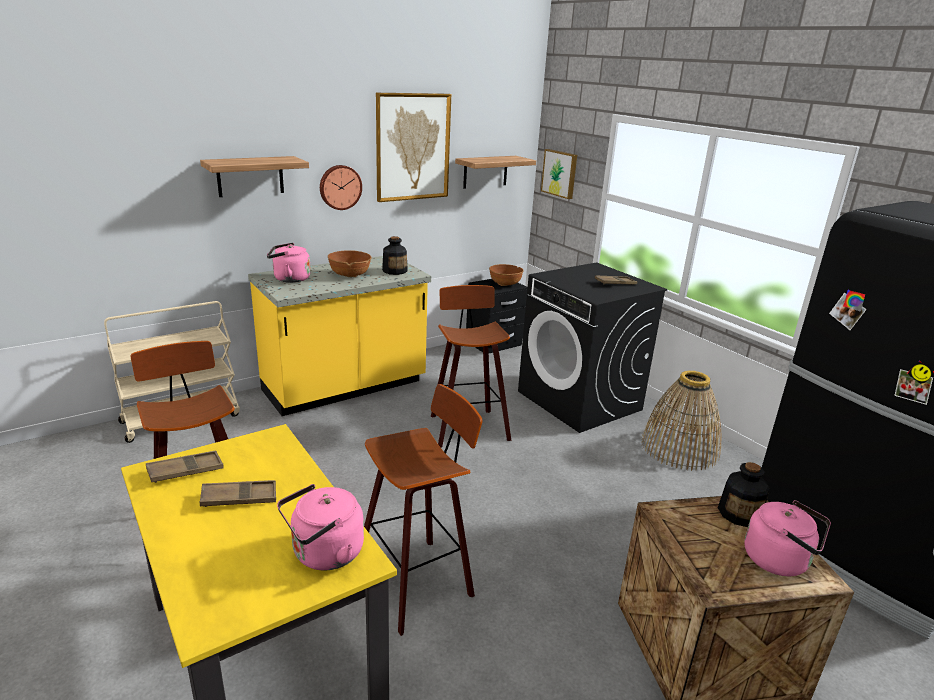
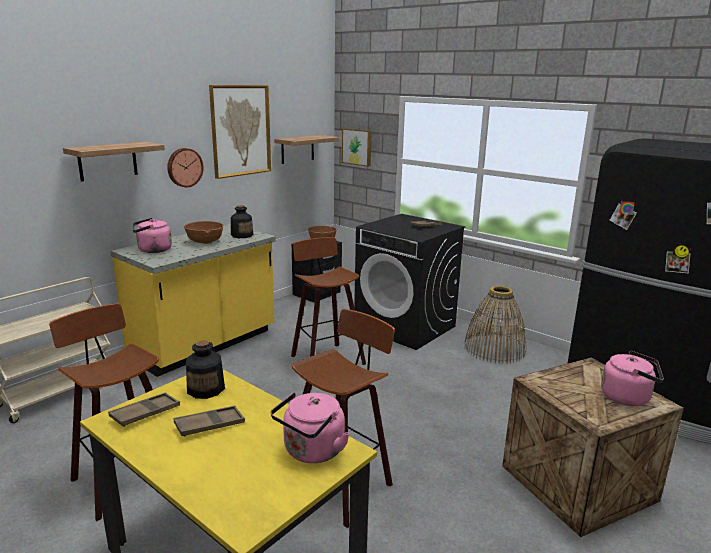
camera: 15 degrees left, 5 degrees down
(739, 513) = (585, 372): bottle -> bottle (206, 389)

